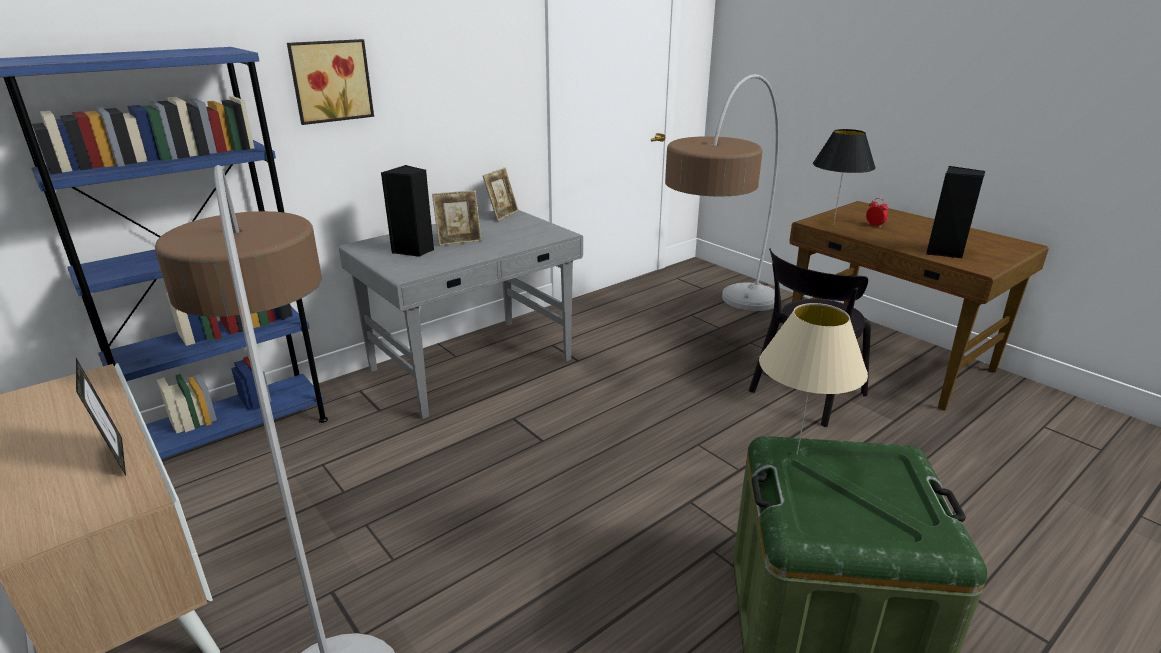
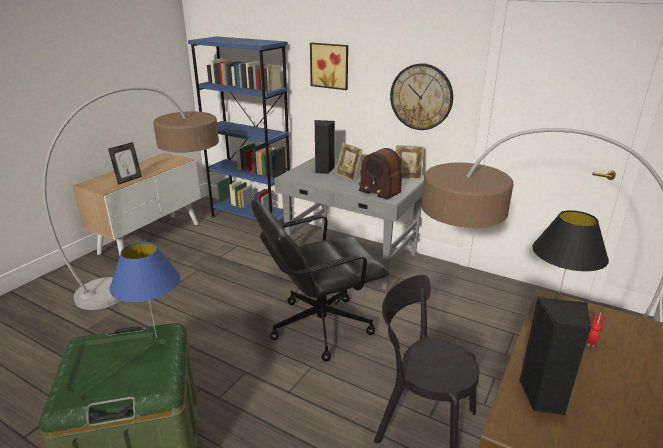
camera: 70 degrees right, 0 degrees up
(481, 101) = (421, 97): none -> wall clock
(523, 232) = (379, 188): none -> radio
(618, 422) = (319, 325): none -> black office chair
(797, 454) = (156, 337): beige table lamp -> blue table lamp

